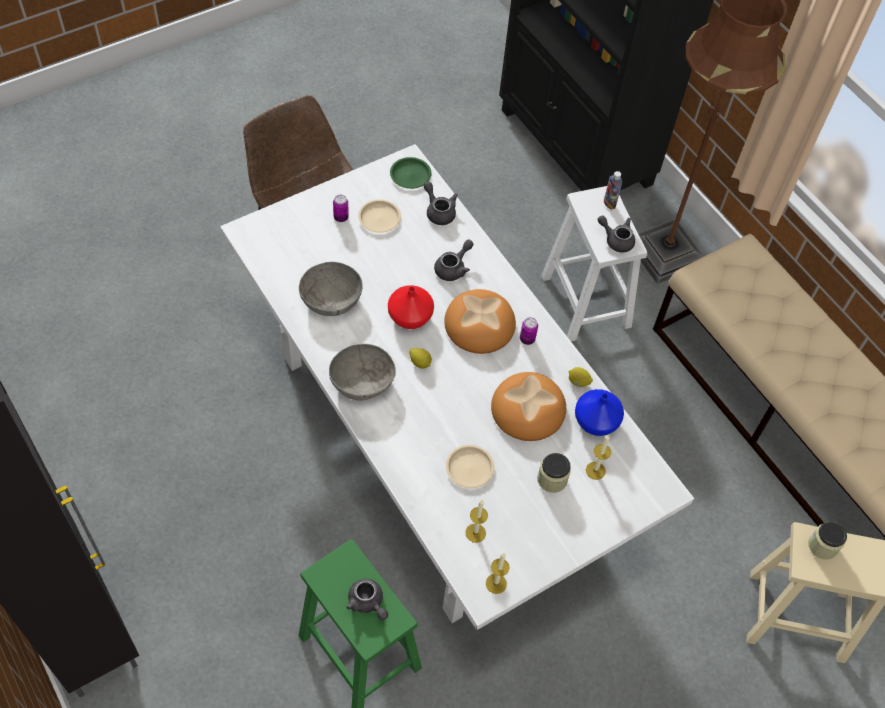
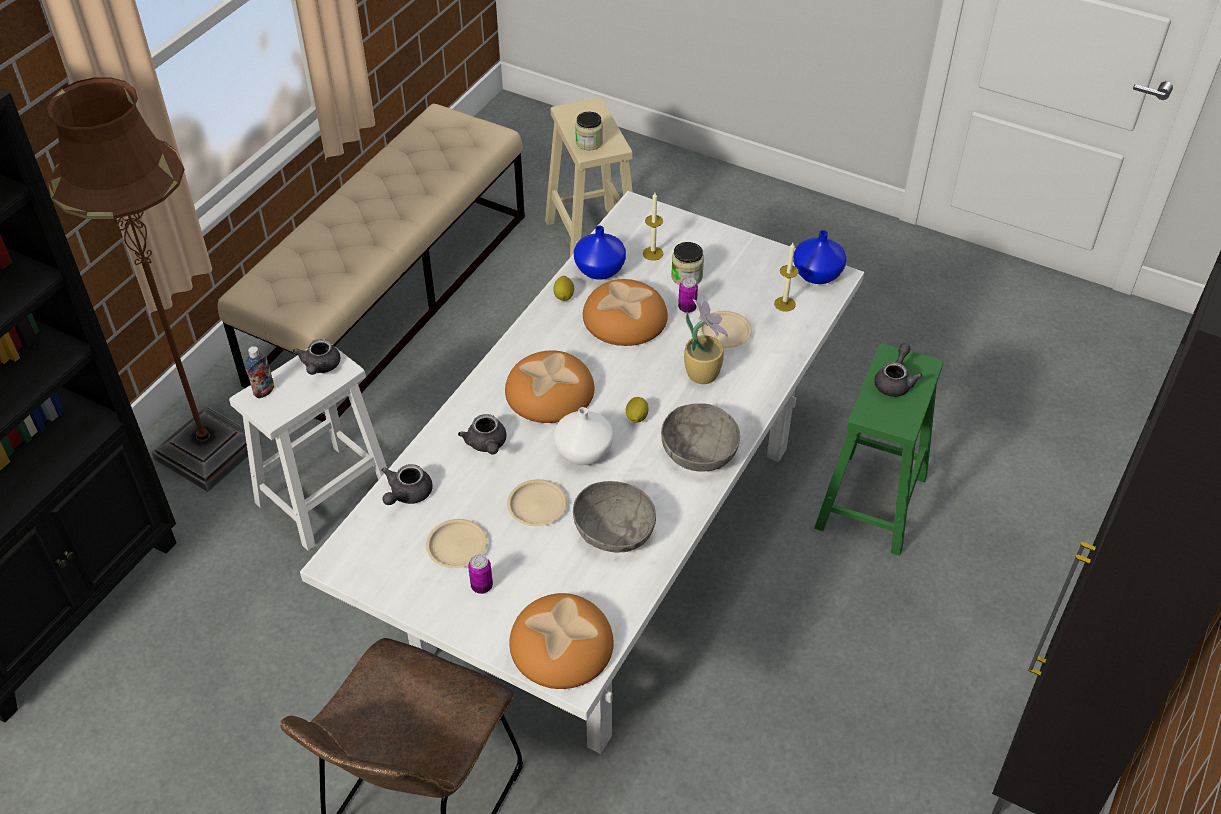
camera: 115 degrees left, 10 degrees down
(271, 234) = (560, 645): none -> bread
(381, 271) = (537, 506): none -> beige plate
(409, 316) = (583, 453): red vase -> white vase
(411, 175) = (362, 549): green plate -> none
(436, 428) = (702, 373): none -> potted plant
(453, 268) = (487, 445): grey teapot -> grey teapot turned 120 degrees counterclockwise
(496, 583) = (818, 274): candle -> blue vase
(527, 339) = (540, 349): can -> can (687, 308)

